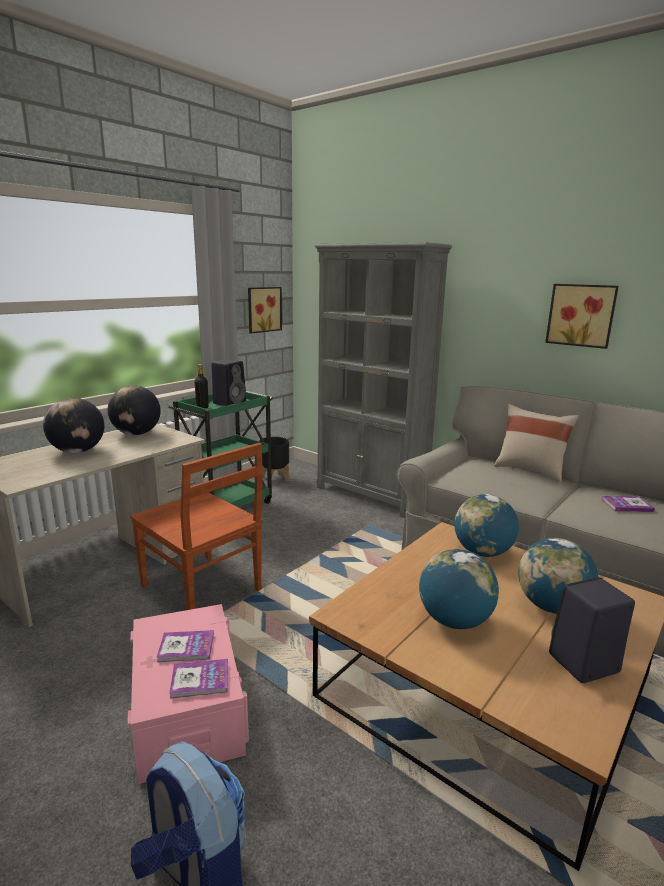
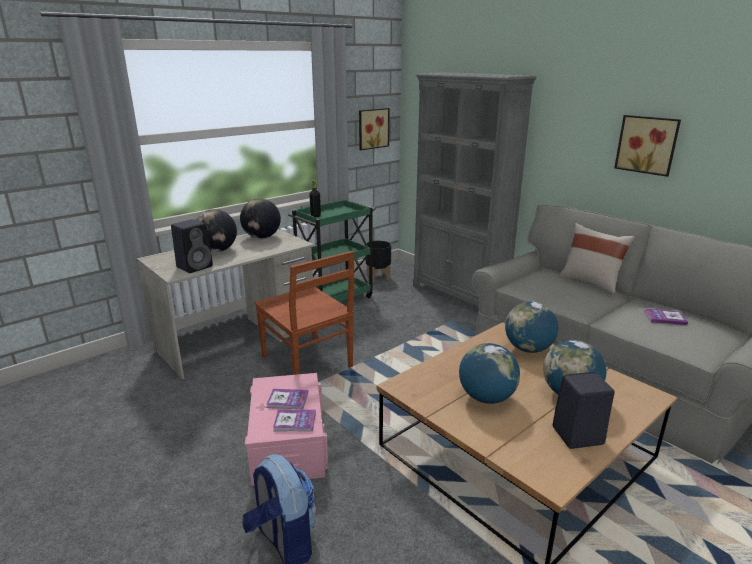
camera: 10 degrees right, 5 degrees up
(230, 402) = (339, 212): black speaker -> black speaker (195, 266)

